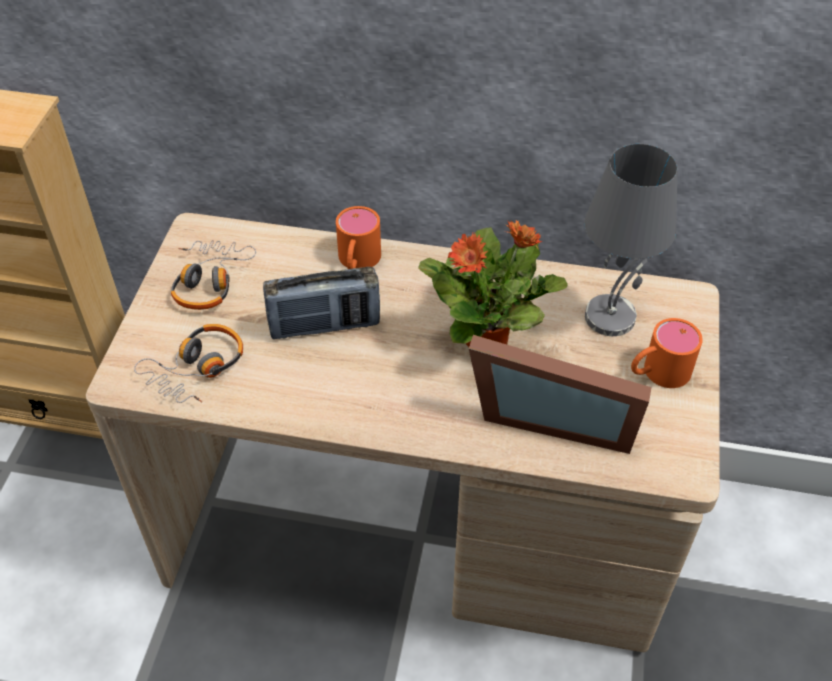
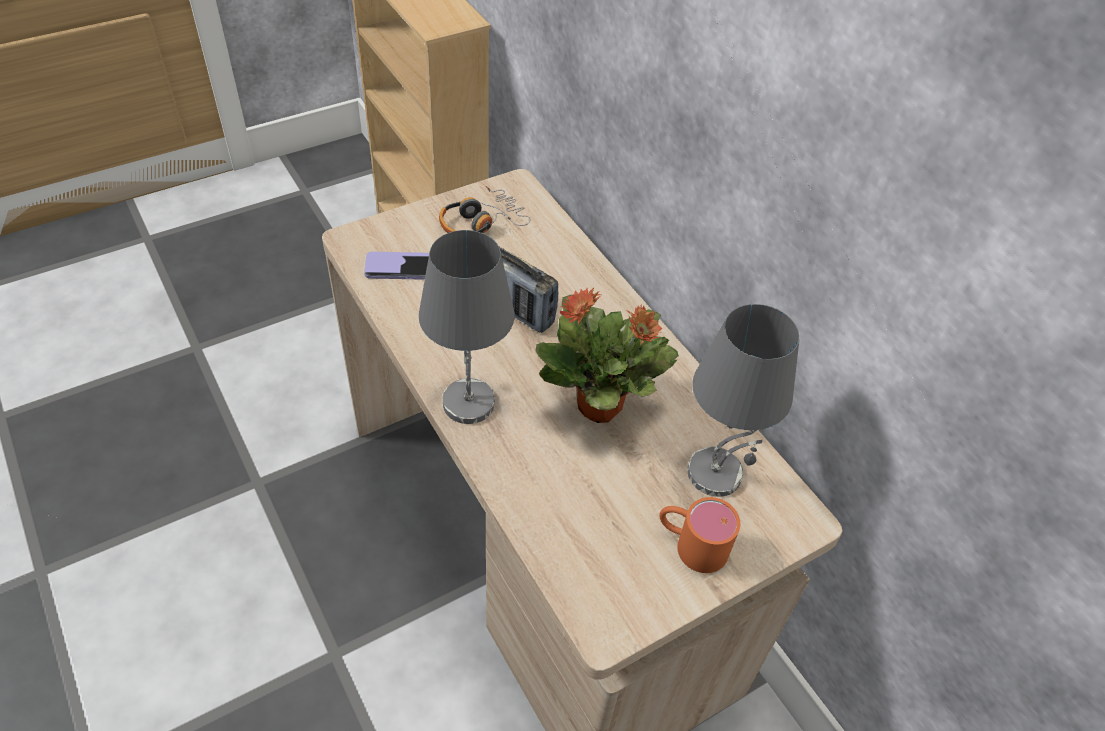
camera: 45 degrees right, 0 degrees up
(197, 369) = (399, 267): headphones -> phone
(357, 262) = (588, 284): orange mug -> none
(399, 418) = (467, 401): none -> grey table lamp
(552, 415) = (567, 496): picture frame -> none

